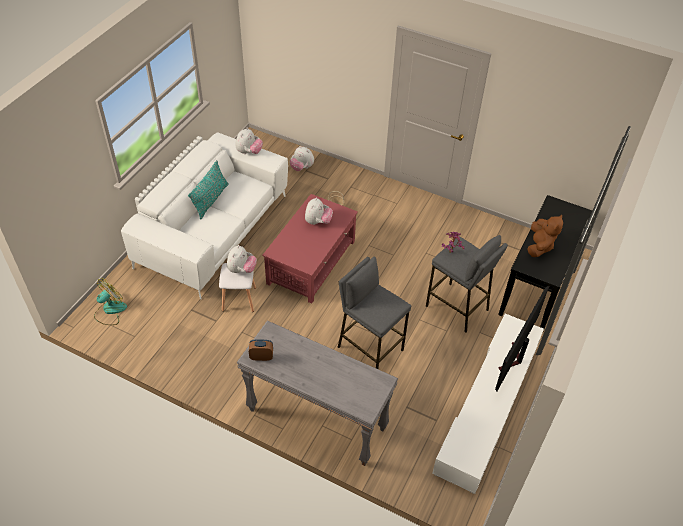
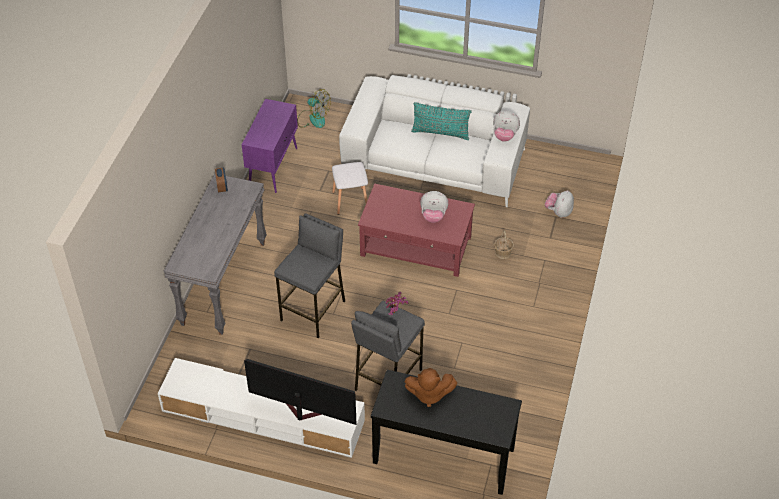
camera: 80 degrees right, 0 degrees up
(166, 355) = (273, 167): none -> purple cabinet
(241, 270) = (354, 175): plush toy -> none

